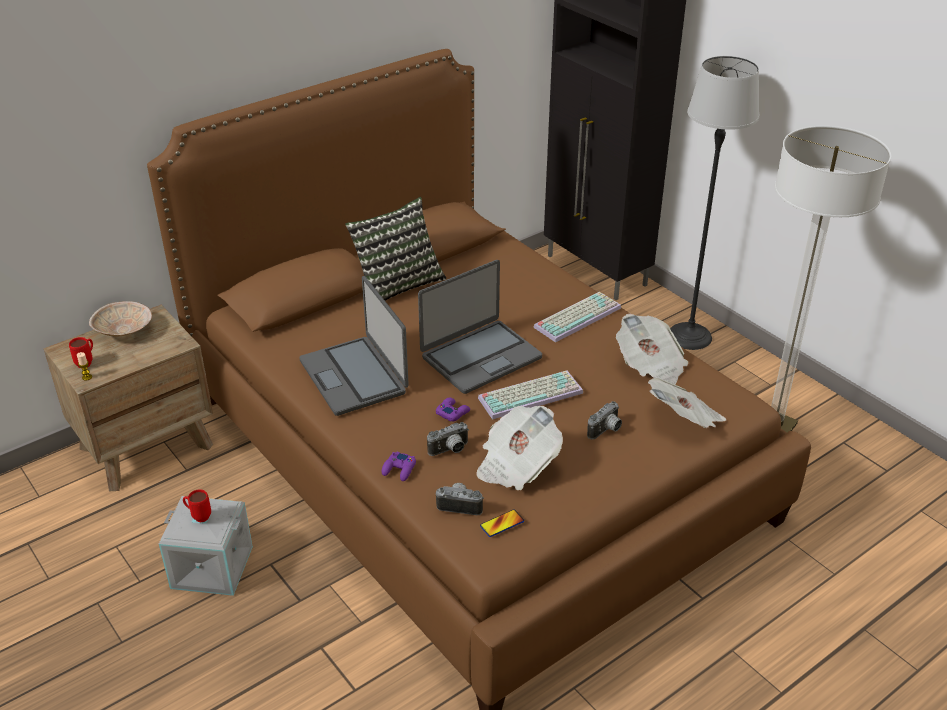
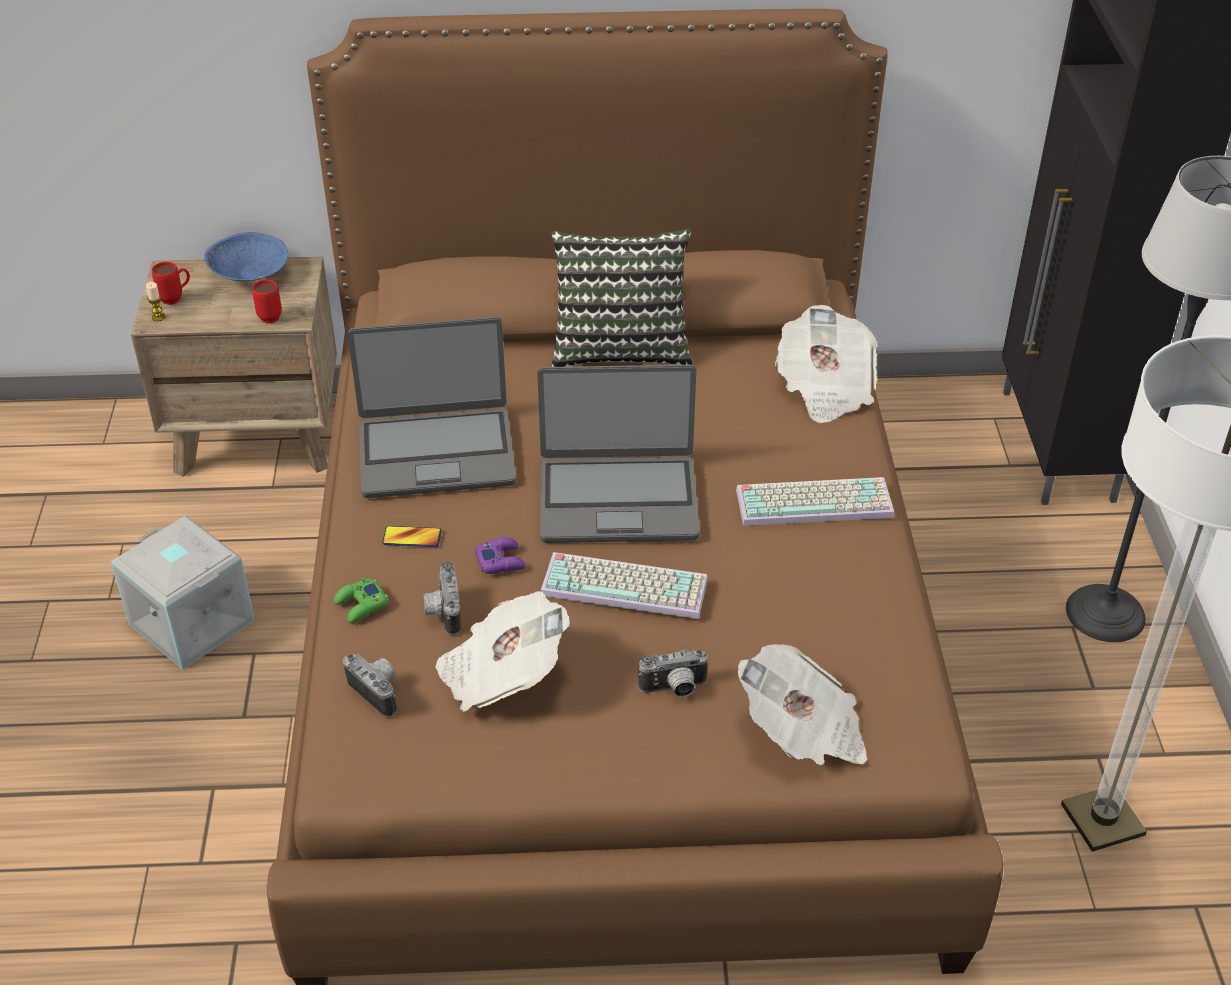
camera: 35 degrees right, 5 degrees up
(124, 331) = (251, 275): beige bowl -> blue bowl
(198, 516) = (171, 550): red mug -> red mug (267, 315)
(354, 376) = (436, 453): laptop -> laptop turned 105 degrees counterclockwise
(399, 469) = (361, 605): purple game controller -> green game controller
(450, 450) = (442, 611): camera -> camera turned 75 degrees clockwise
(502, 524) = (402, 744): phone -> phone (412, 537)
(650, 366) = (841, 627): newspaper -> newspaper (824, 388)

